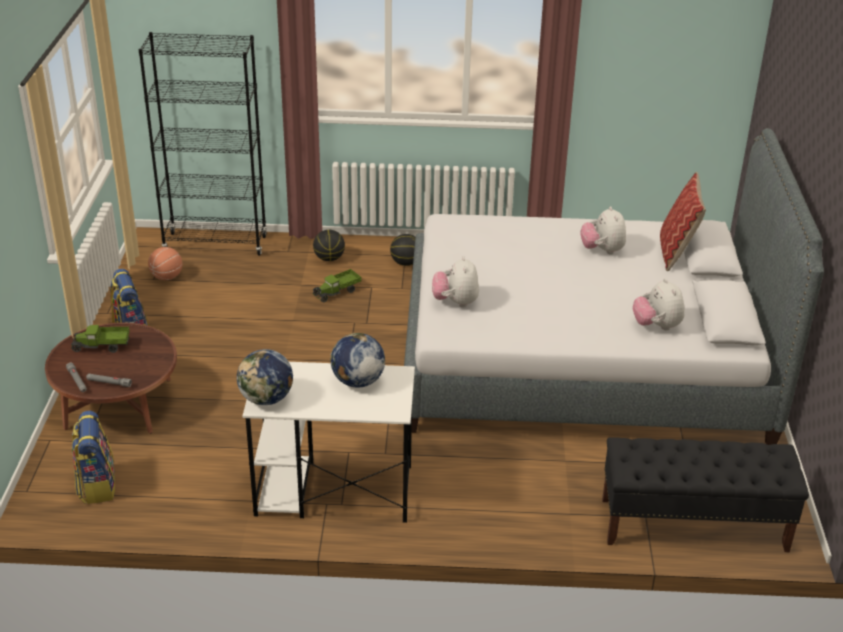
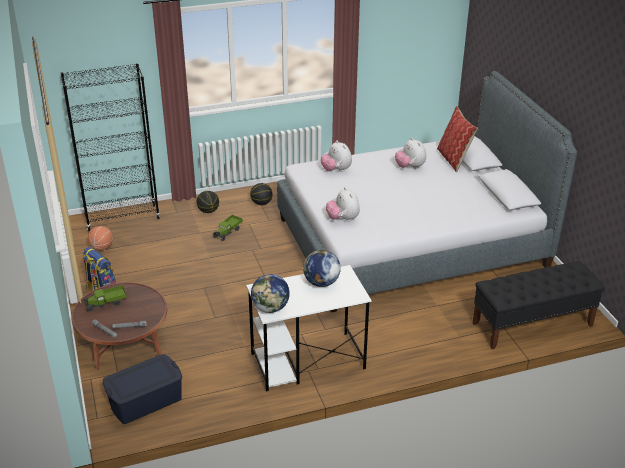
camera: 20 degrees left, 0 degrees up
(96, 485) = (145, 400): backpack -> blue storage box
(656, 326) = (472, 207): plush toy -> plush toy (336, 170)

